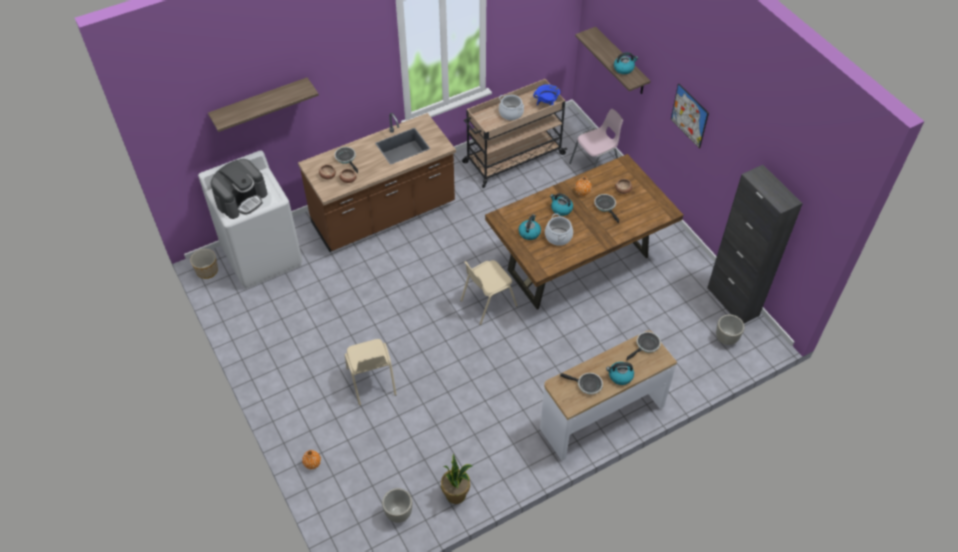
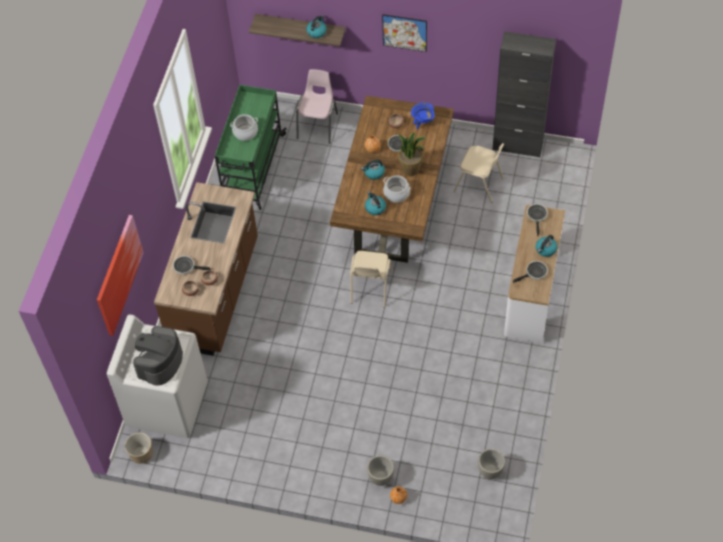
camera: 45 degrees left, 5 degrees up
(242, 199) = (159, 363): coffee machine -> coffee machine turned 150 degrees counterclockwise
(260, 104) = (118, 274): shelf -> picture
(371, 382) = (365, 412): beige chair -> beige chair (479, 185)
(456, 494) = (508, 425): potted plant -> potted plant (410, 169)
(512, 158) = (252, 169): beige cart -> green cart
(546, 104) = (261, 104): blue cooking pot -> blue cooking pot (422, 122)
(726, 338) = (542, 174): grey planter -> grey planter (381, 477)

